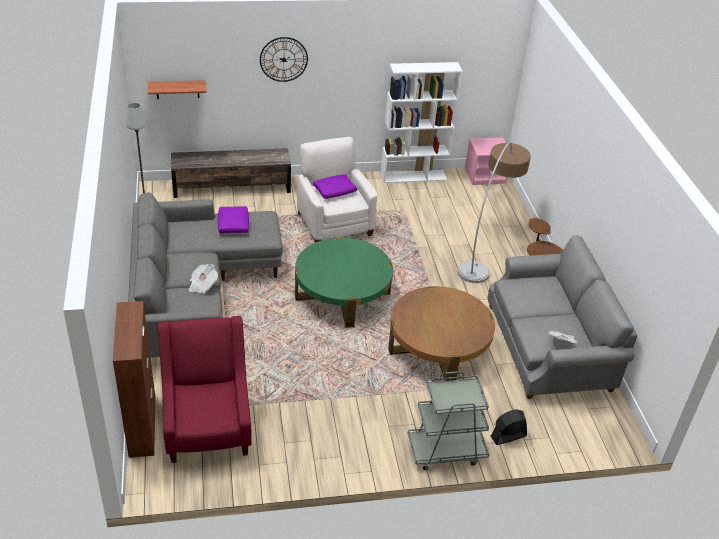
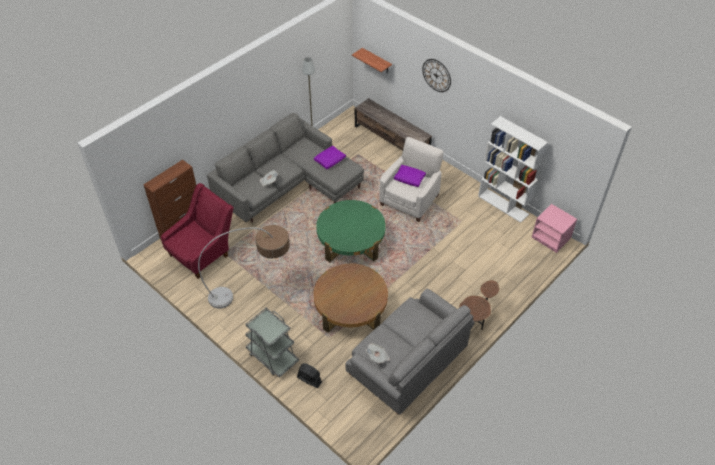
camera: 55 degrees right, 10 degrees up
(486, 249) = (470, 281): floor lamp -> floor lamp (254, 291)

